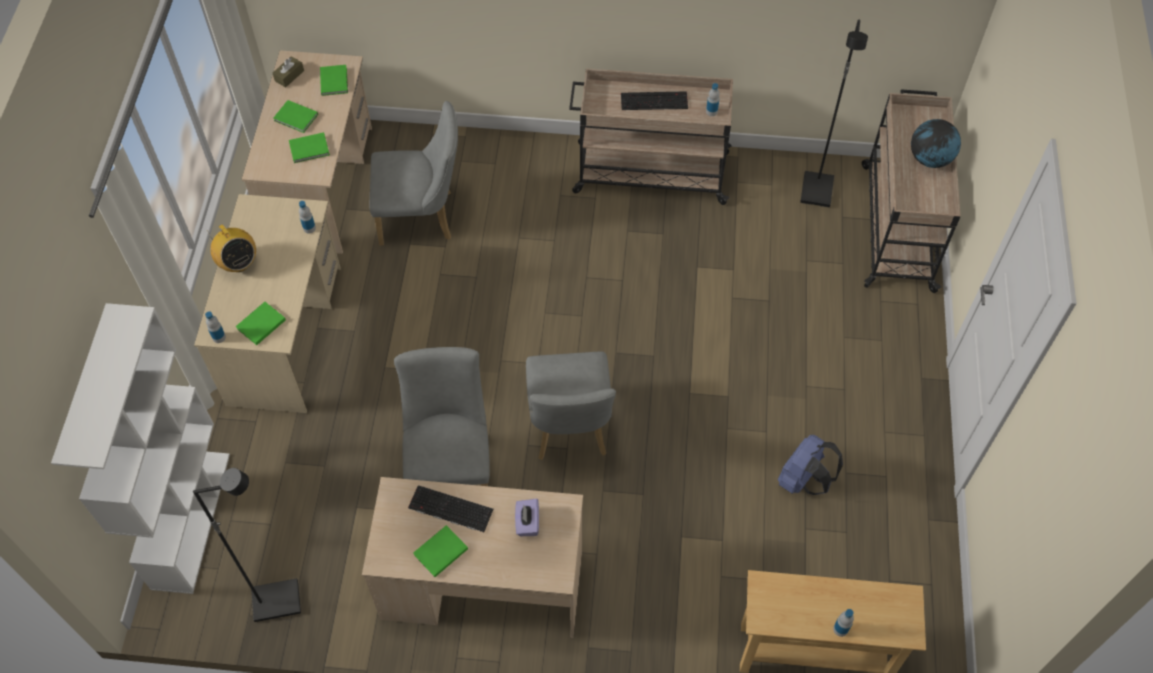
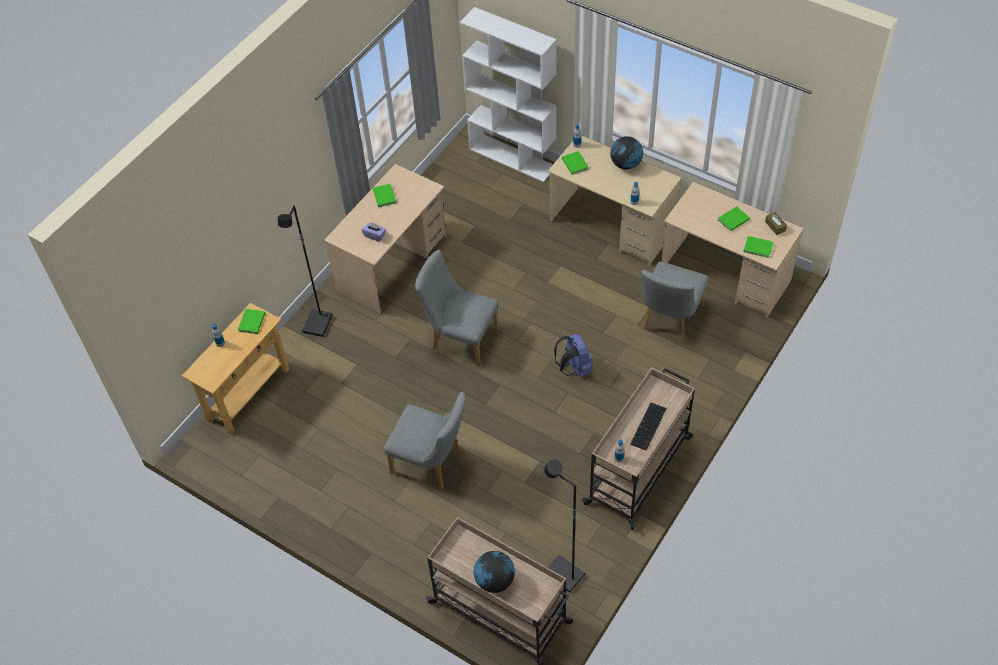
camera: 120 degrees right, 5 degrees down
(238, 263) = (626, 164): radio -> globe
(277, 600) = (443, 180): black floor lamp -> black floor lamp (318, 324)
(310, 149) = (701, 219): green book -> green book (251, 322)
(449, 509) = (405, 207): keyboard -> none
(451, 465) = (473, 274): grey chair -> grey chair (432, 463)
(803, 480) = (348, 443): blue backpack -> blue backpack (574, 368)

